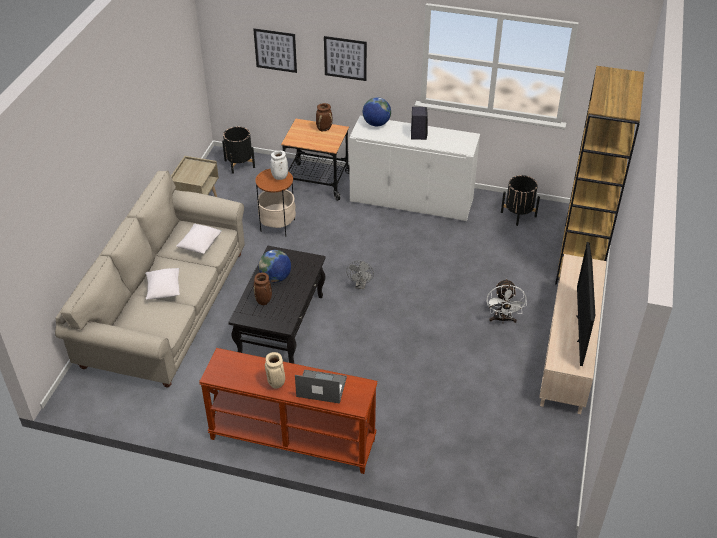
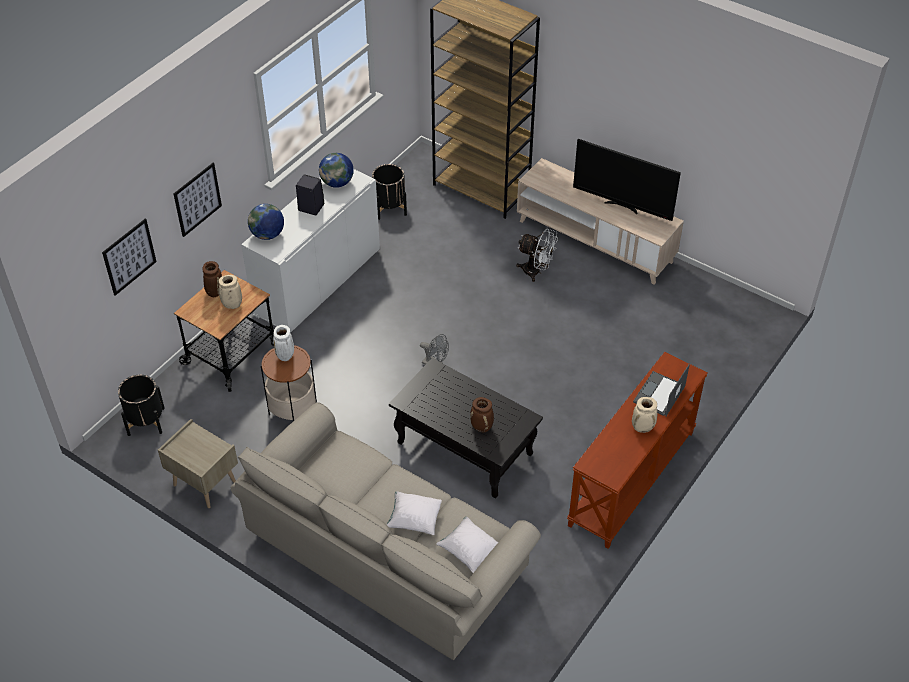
camera: 70 degrees left, 5 degrees up
(200, 245) = (352, 468): white pillow -> white pillow (469, 551)
(275, 278) = (448, 408): globe -> globe (337, 183)
(315, 139) = (232, 305): none -> beige vase

